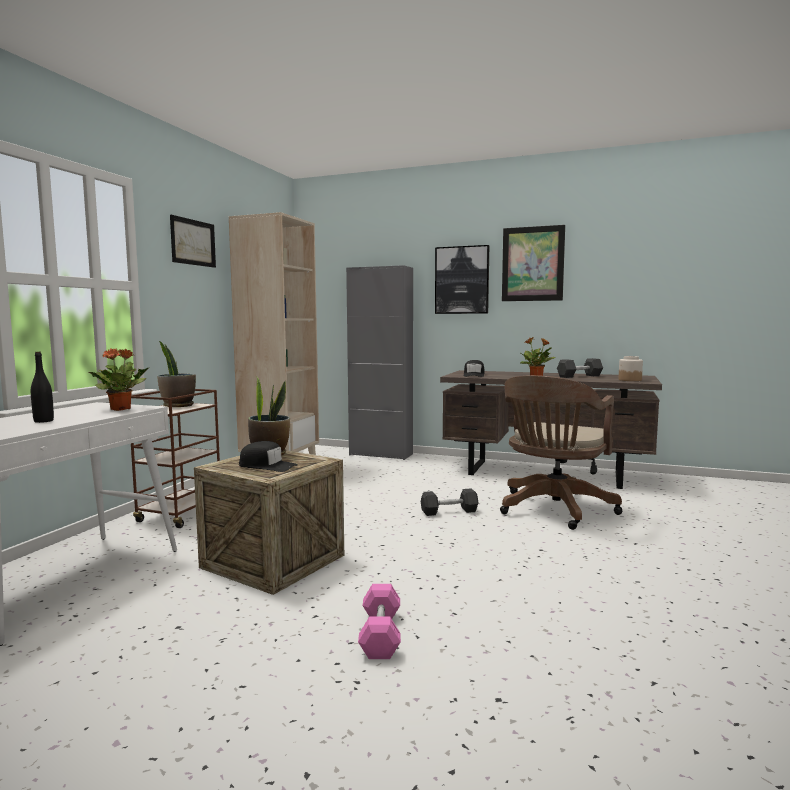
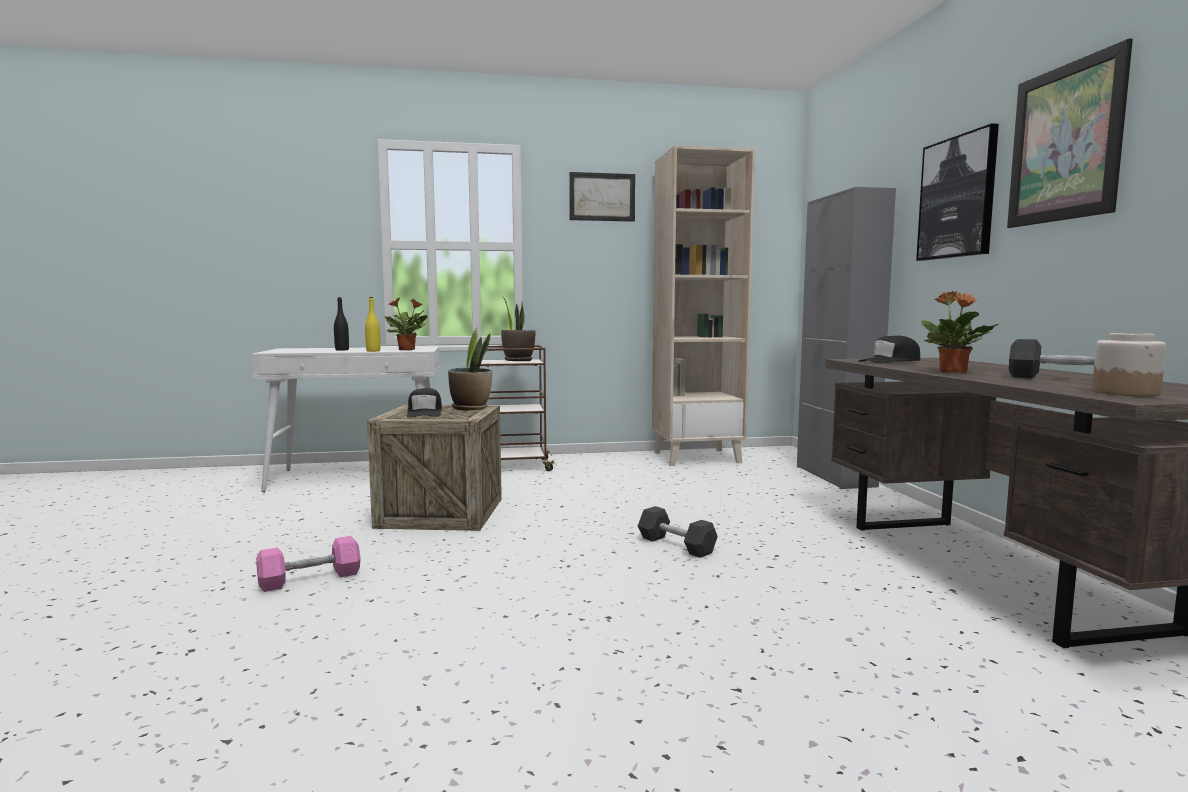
camera: 60 degrees right, 0 degrees up
(104, 416) = (373, 351): none -> yellow bottle
(553, 510) = (799, 603): brown office chair -> none

